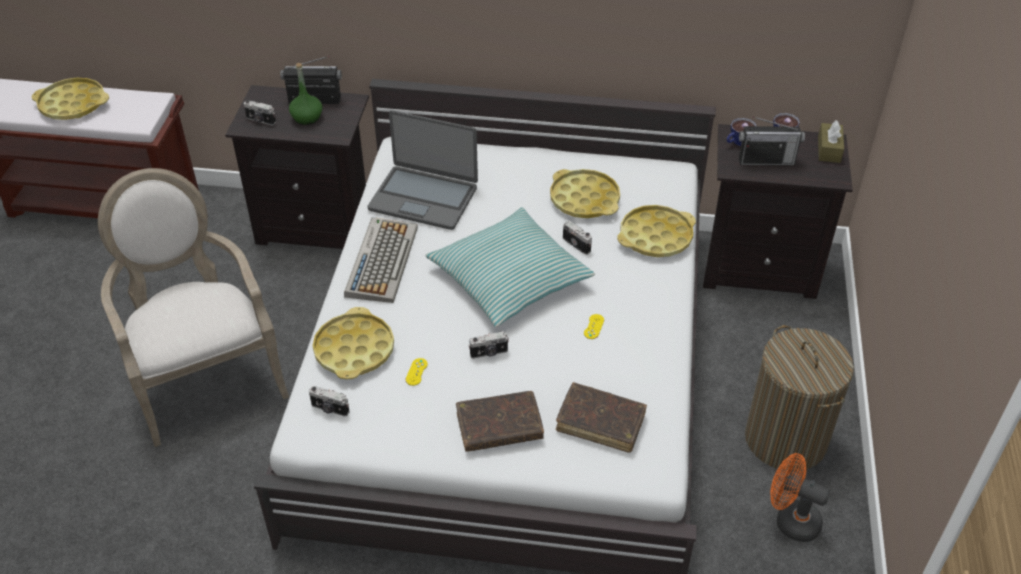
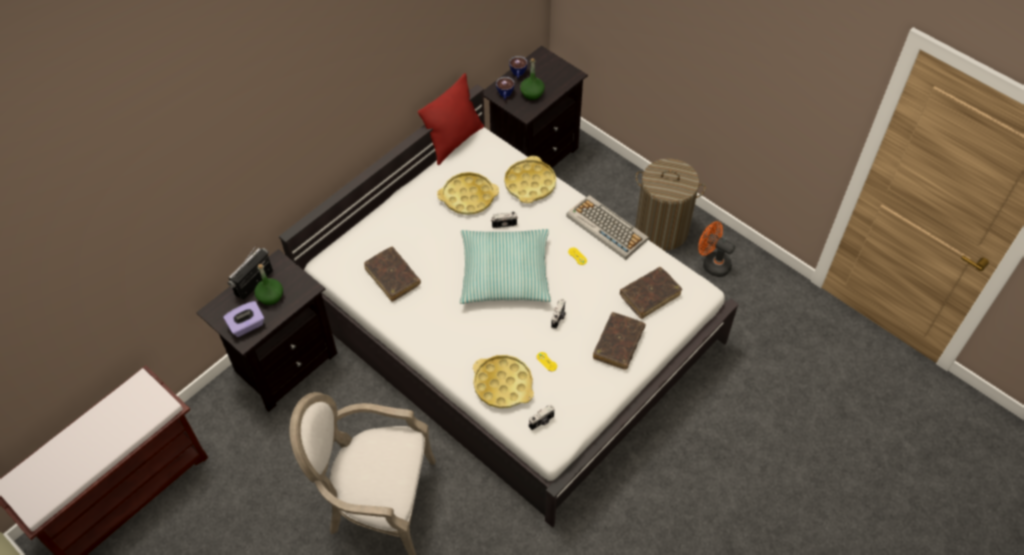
camera: 55 degrees left, 10 degrees up
(73, 104) = (90, 442): yellow tray -> none
(260, 120) = (247, 325): camera -> purple tissue box
(381, 260) = (433, 331): keyboard -> keyboard (606, 227)
(424, 198) = (392, 277): laptop -> brown book
(648, 153) = (454, 141): none -> red pillow
(766, 161) = (532, 93): radio -> green bottle
(790, 520) = (712, 263): orange fan -> orange fan turned 60 degrees clockwise
(829, 149) = (547, 61): brown tissue box -> none

